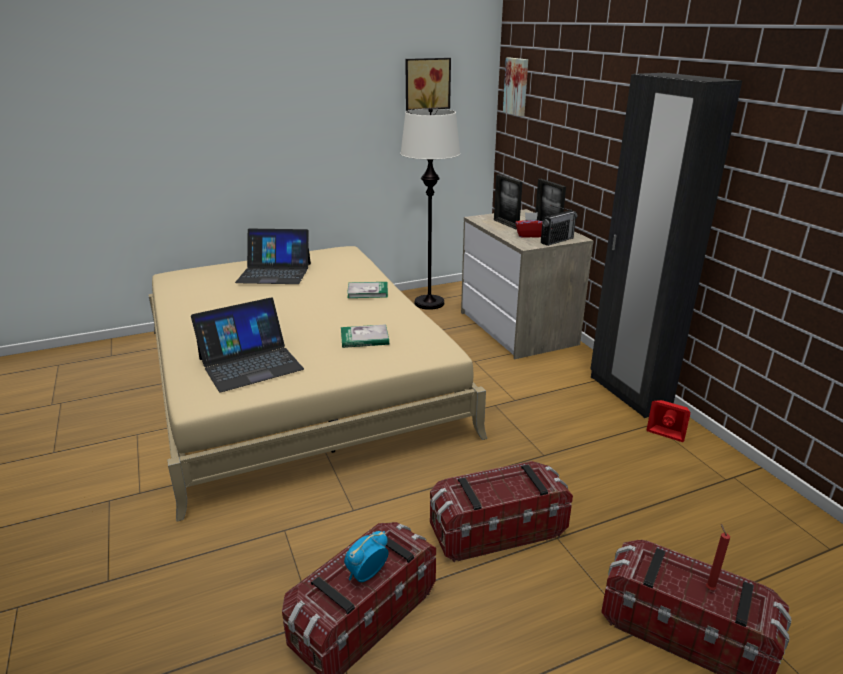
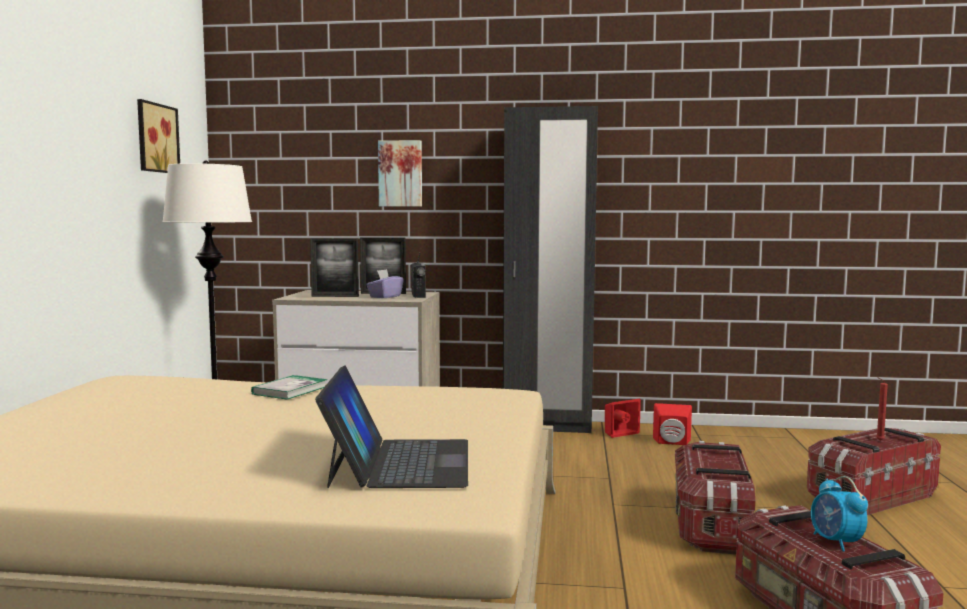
camera: 60 degrees left, 20 degrees down
(274, 273) = (100, 412): laptop -> none
(364, 338) = (424, 409): book -> none
(517, 86) = (255, 150): picture -> picture (400, 173)
(529, 235) = (385, 296): red tissue box -> purple tissue box
(681, 467) = (672, 443): none -> red speaker

